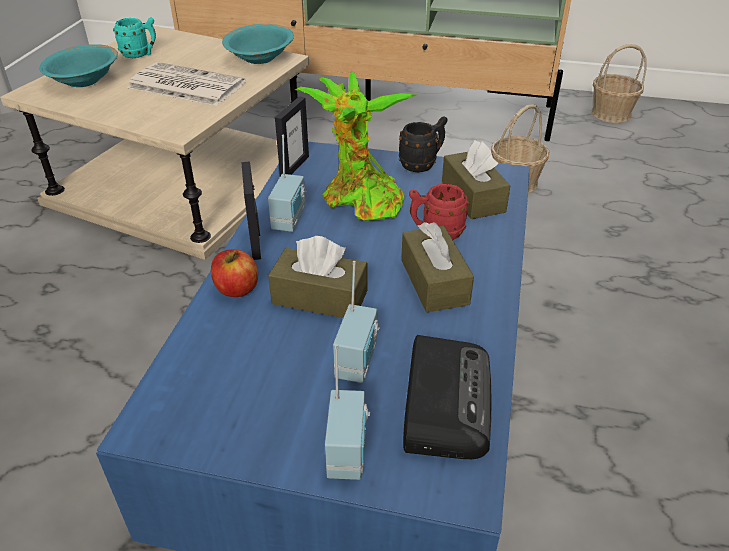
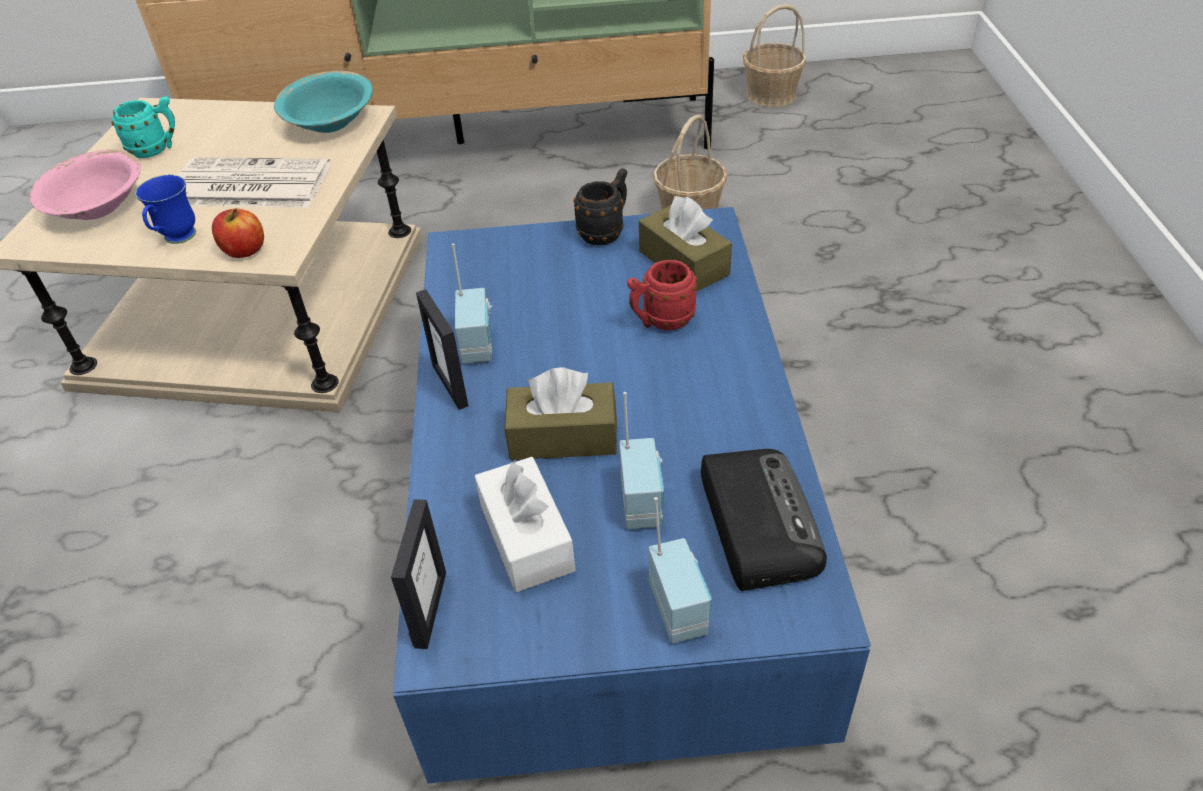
camera: 15 degrees left, 5 degrees up
(84, 81) = (98, 207): turquoise bowl -> pink bowl
(120, 109) = (176, 240): none -> blue mug
(236, 289) = (458, 452): apple -> apple (244, 250)
(255, 363) = (526, 538): none -> white tissue box
(294, 167) = (448, 271): picture frame -> picture frame (430, 609)
(359, 201) = (551, 299): potted plant -> none
(434, 282) = (685, 383): brown tissue box -> none

